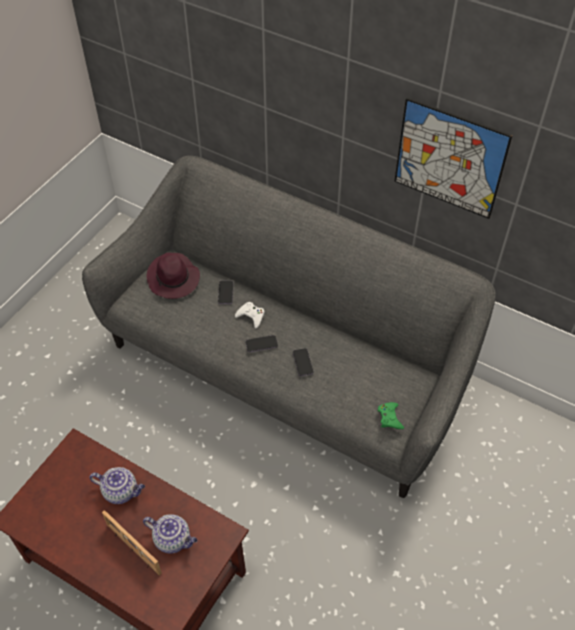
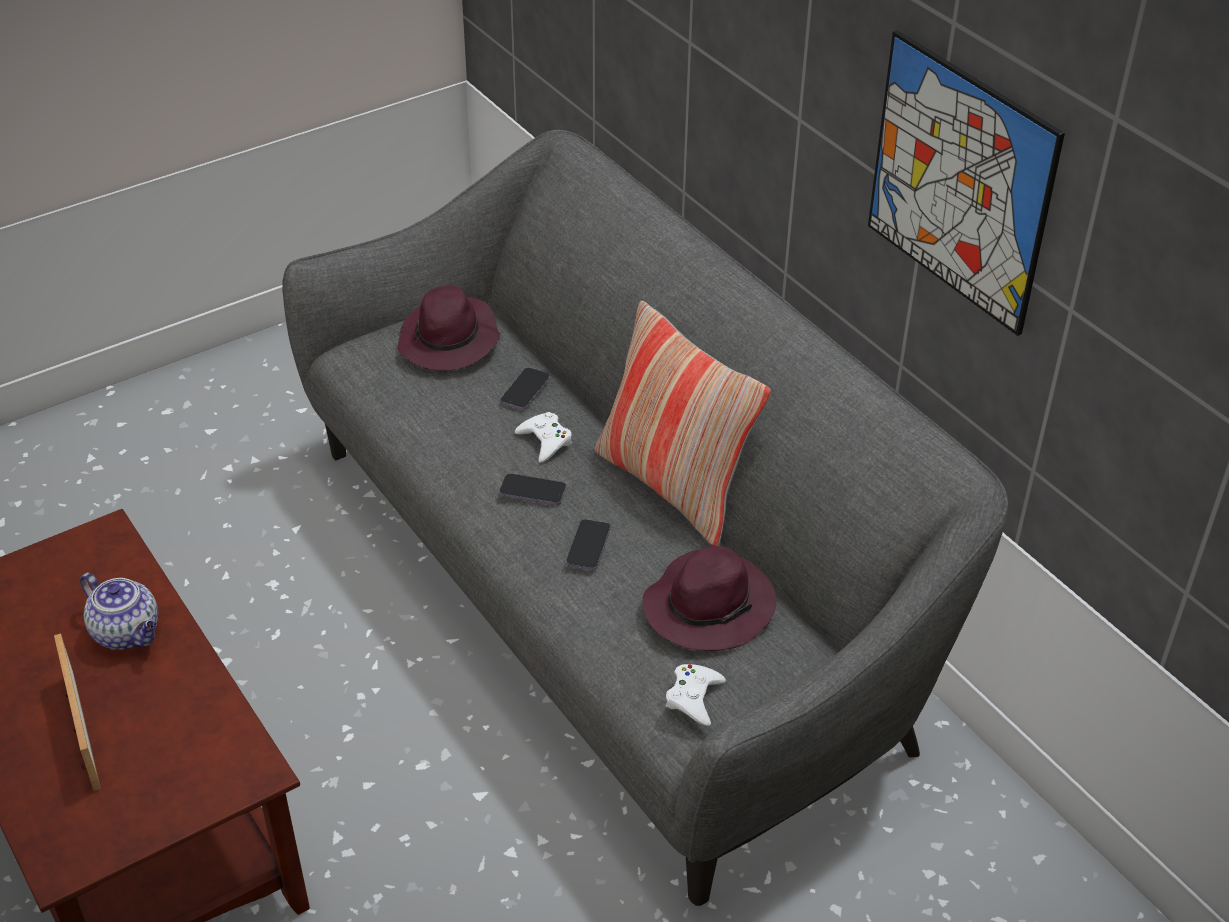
camera: 25 degrees right, 10 degrees down
(173, 539) = (158, 743): teapot -> none
(320, 317) = (674, 486): none -> pillow
(370, 371) = (709, 605): none -> purple hat
(389, 418) = (694, 698): green game controller -> white game controller

